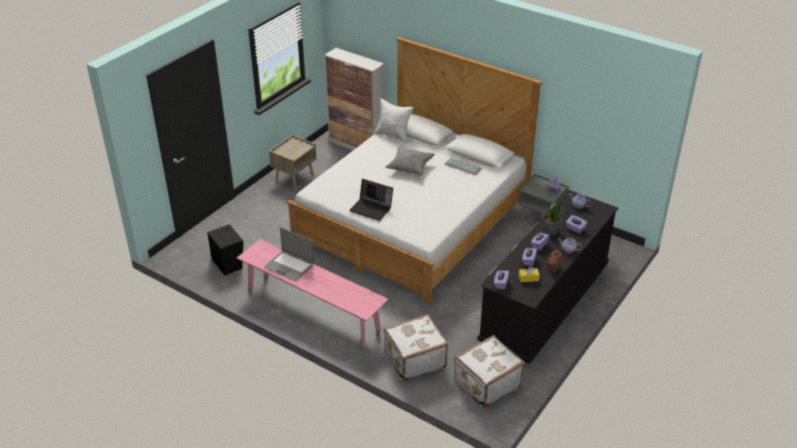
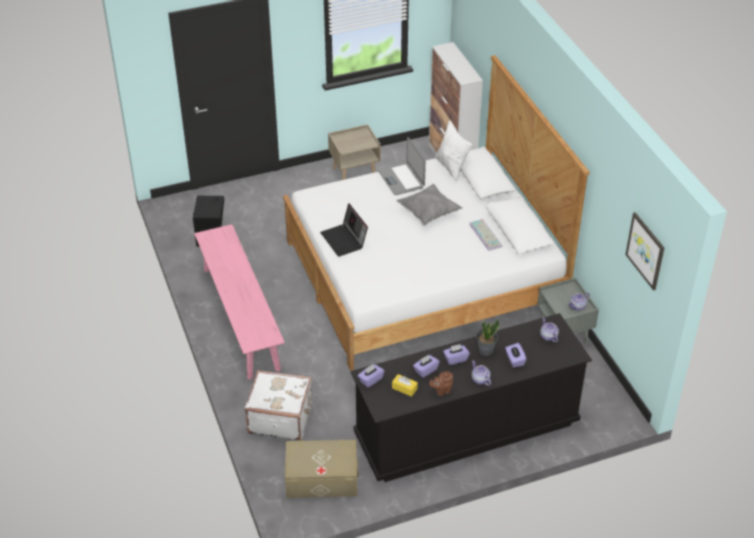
camera: 35 degrees right, 5 degrees up
(289, 266) = (230, 264): laptop -> laptop (401, 179)
(486, 383) = (321, 478): white suitcase -> beige storage box
(623, 114) = (646, 250): none -> picture

